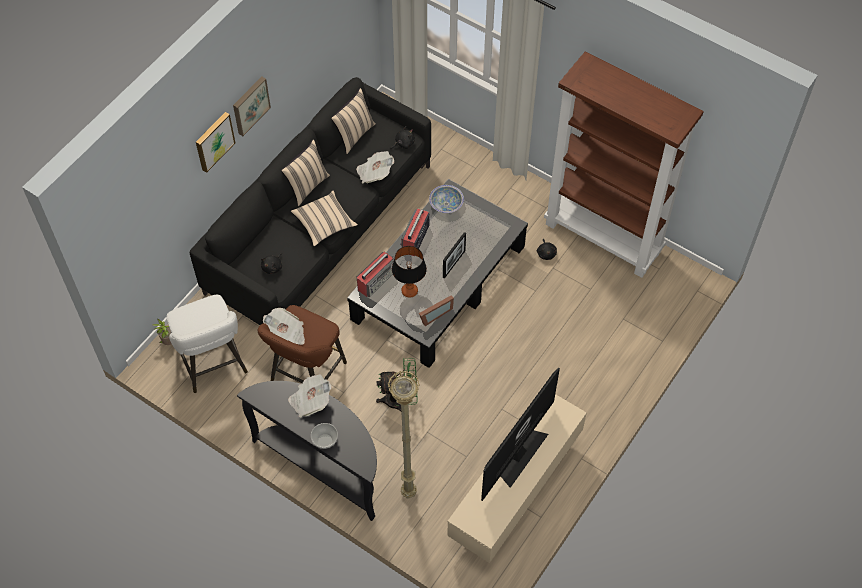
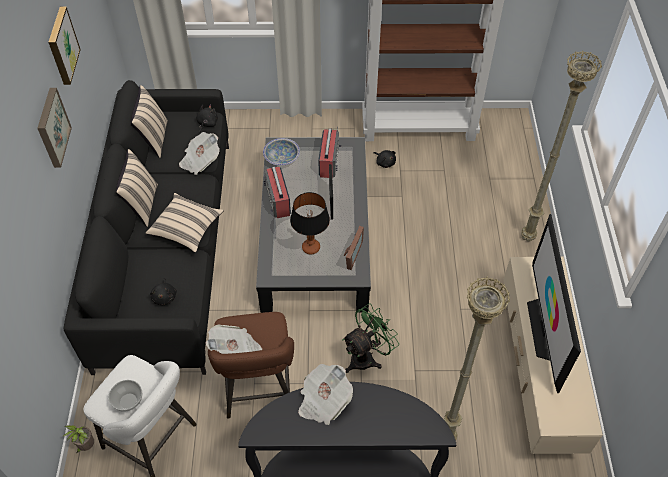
camera: 35 degrees left, 5 degrees down
(213, 141) = (35, 180): picture -> picture (61, 46)
(324, 441) = (373, 433): bowl -> bowl (128, 402)
(376, 280) = (272, 255): radio -> radio (329, 161)
(607, 387) = (526, 238): none -> beige floor lamp

